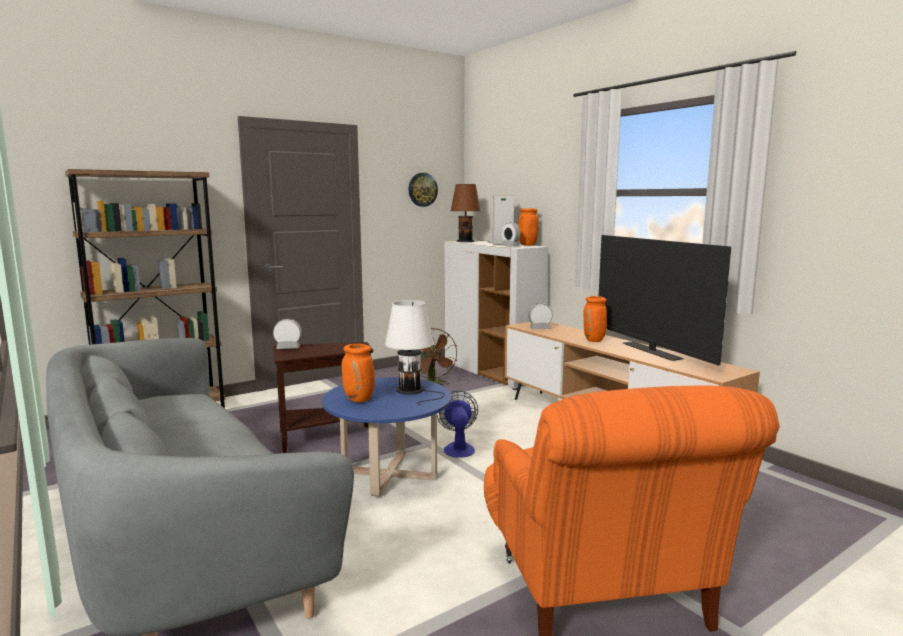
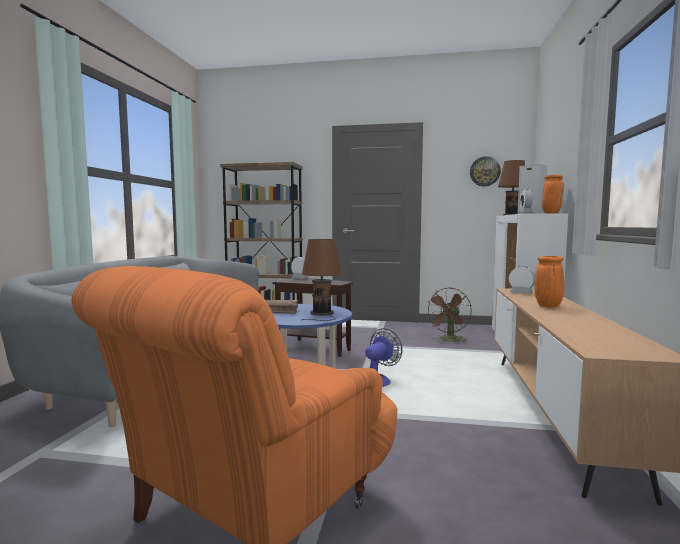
camera: 45 degrees right, 5 degrees down
(359, 400) = (279, 311): orange vase -> brown book
(412, 391) = (321, 314): white table lamp -> brown table lamp
(651, 351) = (588, 322): television -> none

